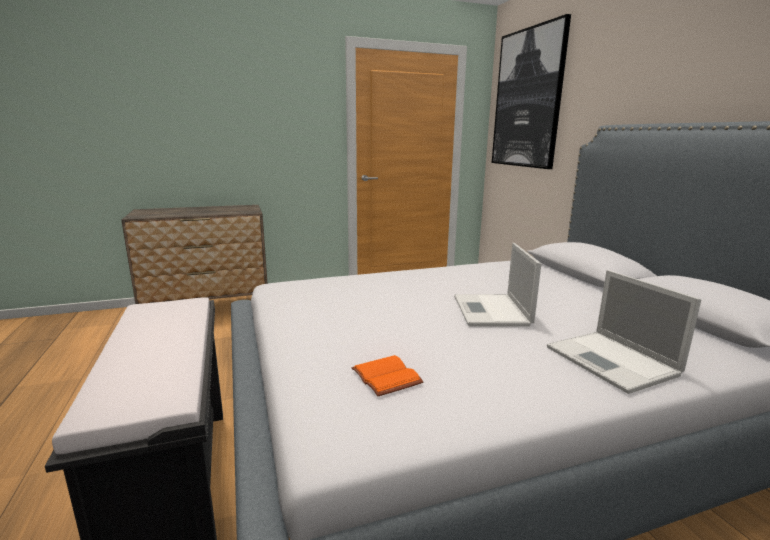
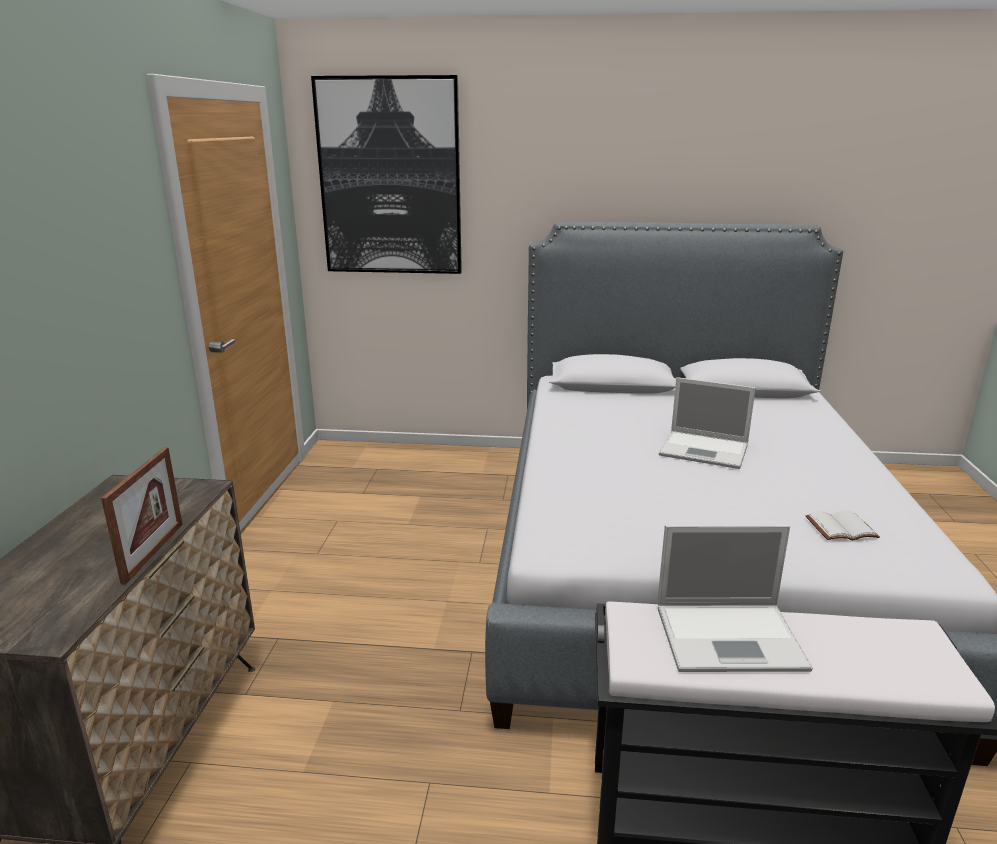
camera: 65 degrees left, 5 degrees up
(193, 215) = (153, 552): none -> picture frame
(388, 377) = (841, 527): orange book -> white book
(613, 362) = (818, 441): laptop -> laptop (732, 637)

